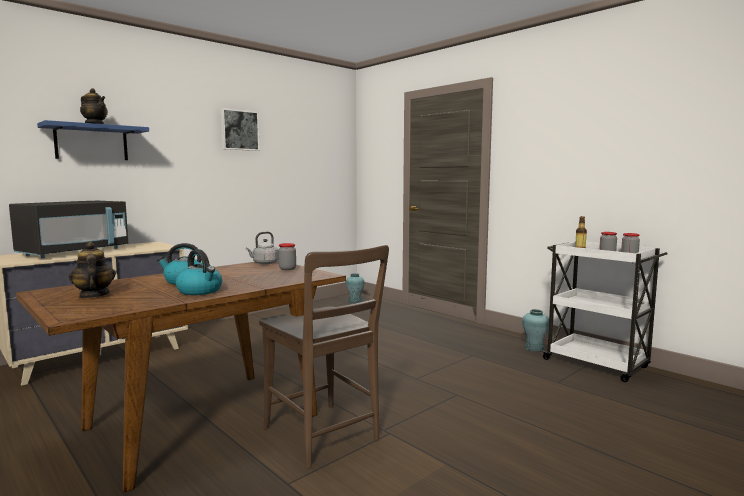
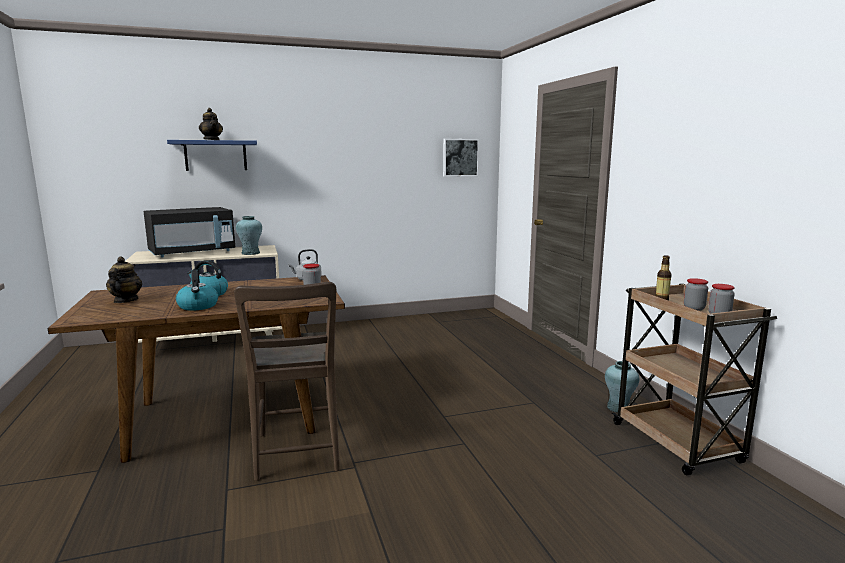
camera: 25 degrees right, 5 degrees up
(239, 130) = (357, 136): picture -> picture (460, 157)
(354, 301) = (478, 318): turquoise vase -> turquoise vase (250, 253)
(597, 364) = (677, 444): white cart -> brown cart

